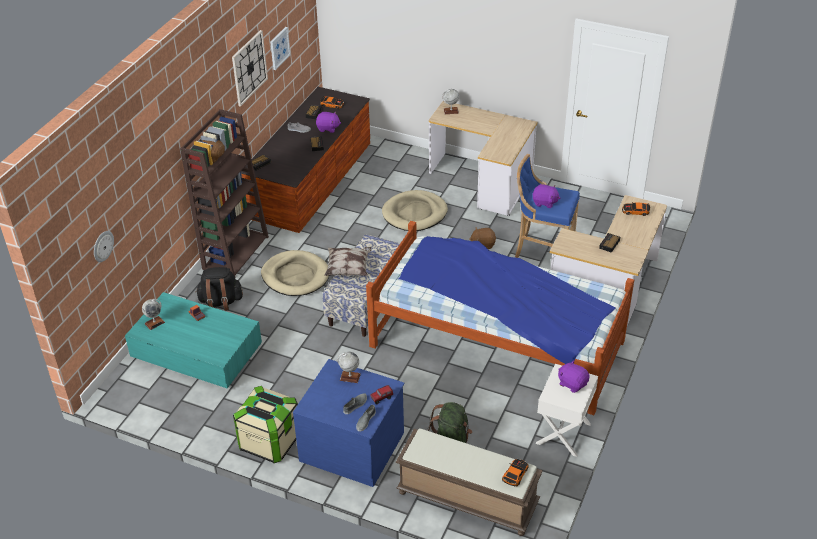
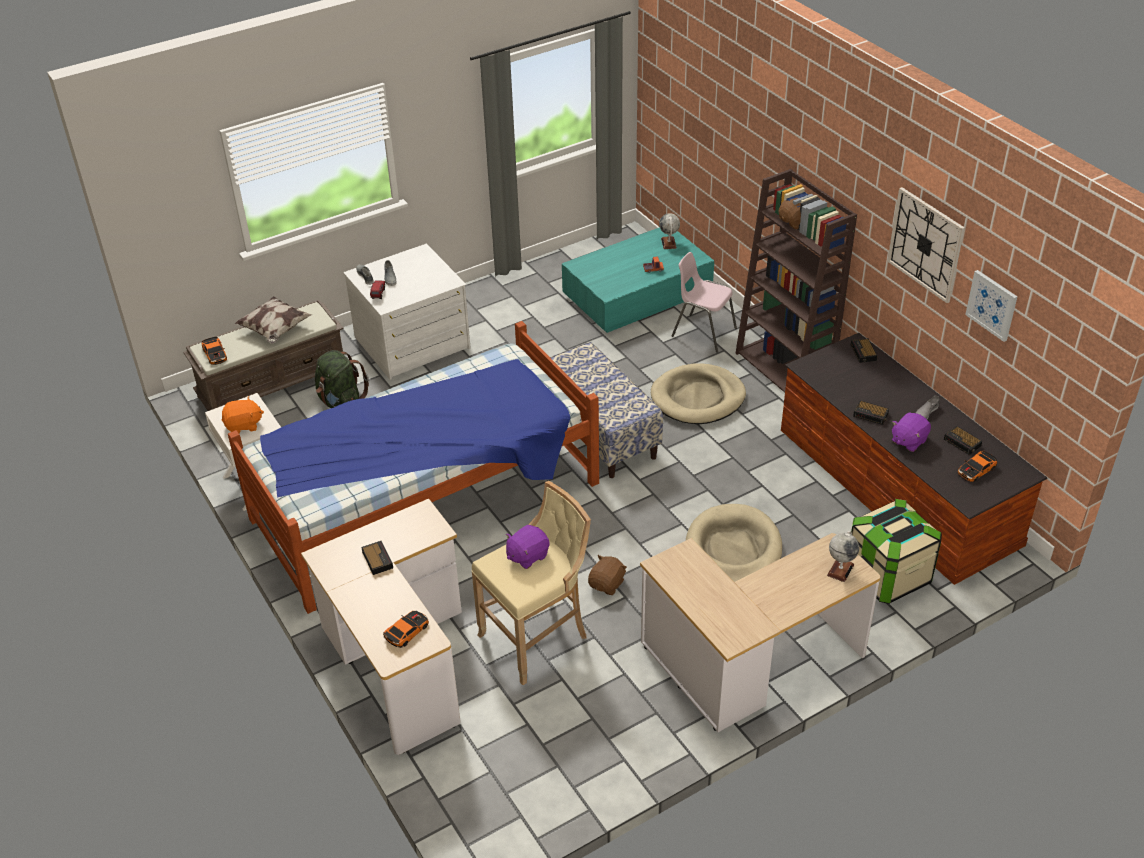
camera: 125 degrees right, 0 degrees up
(102, 246) = (687, 120): wall clock -> none
(220, 302) = (703, 332): black backpack -> pink chair
(270, 441) = (474, 300): storage box -> storage box (887, 575)
(348, 268) = (609, 373): pillow -> pillow (275, 330)
(350, 377) = (427, 287): globe -> none
(352, 445) = (413, 344): blue dresser -> white dresser
(542, 251) = (537, 637): blue stool -> beige stool
(572, 383) = (243, 425): purple plush toy -> orange plush toy

